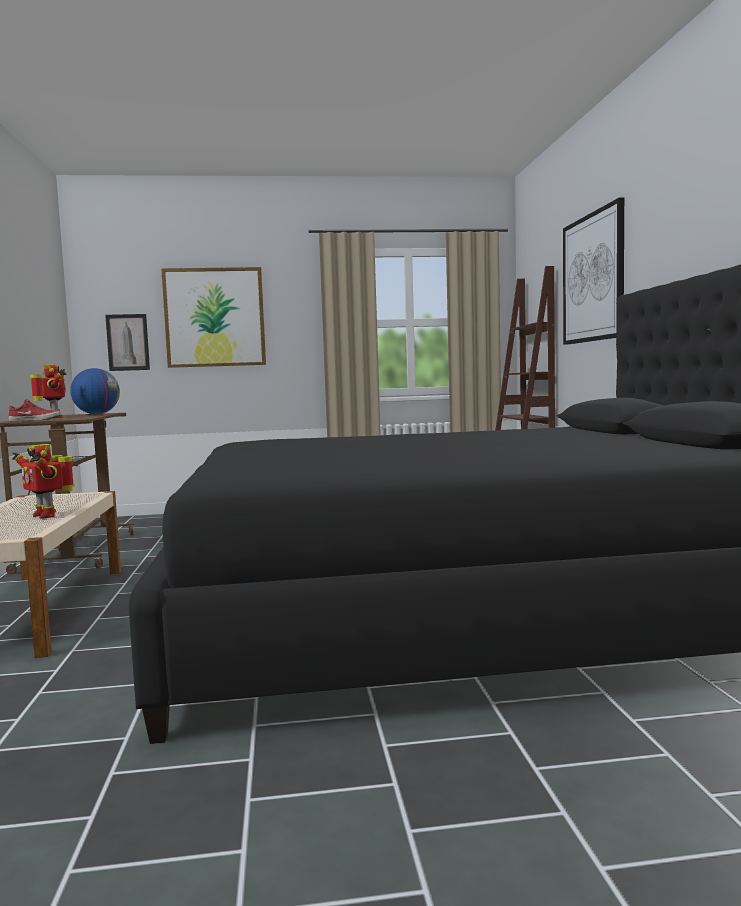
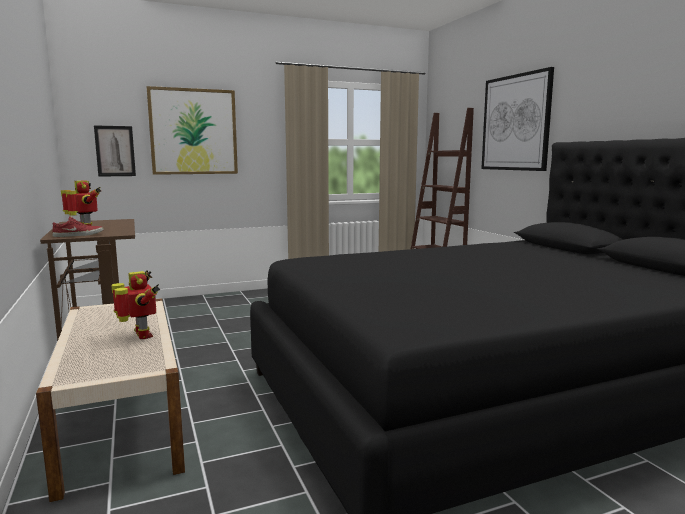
camera: 15 degrees left, 5 degrees up
(46, 515) = (141, 336): toy robot -> toy robot turned 150 degrees counterclockwise
(97, 414) = (112, 222): globe -> none

